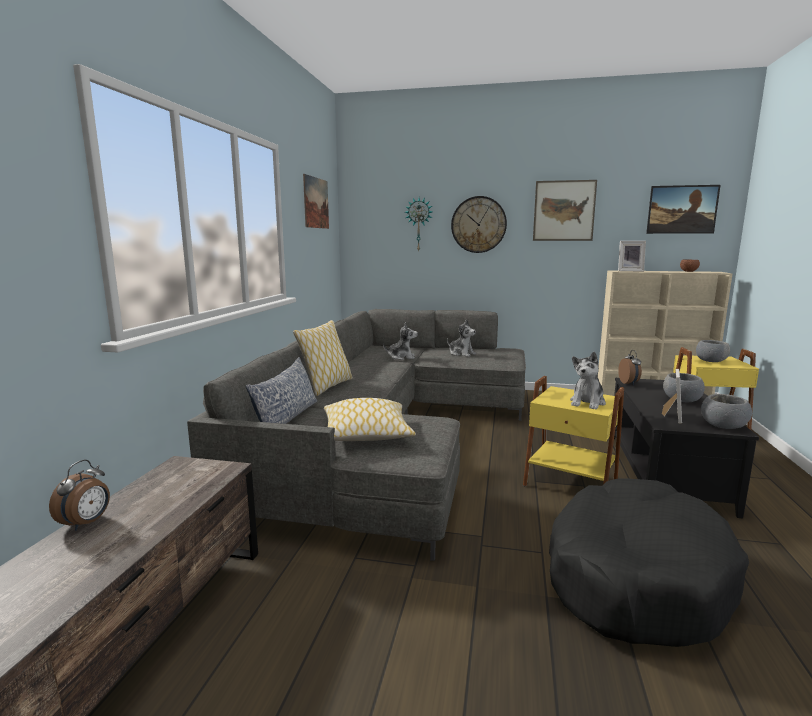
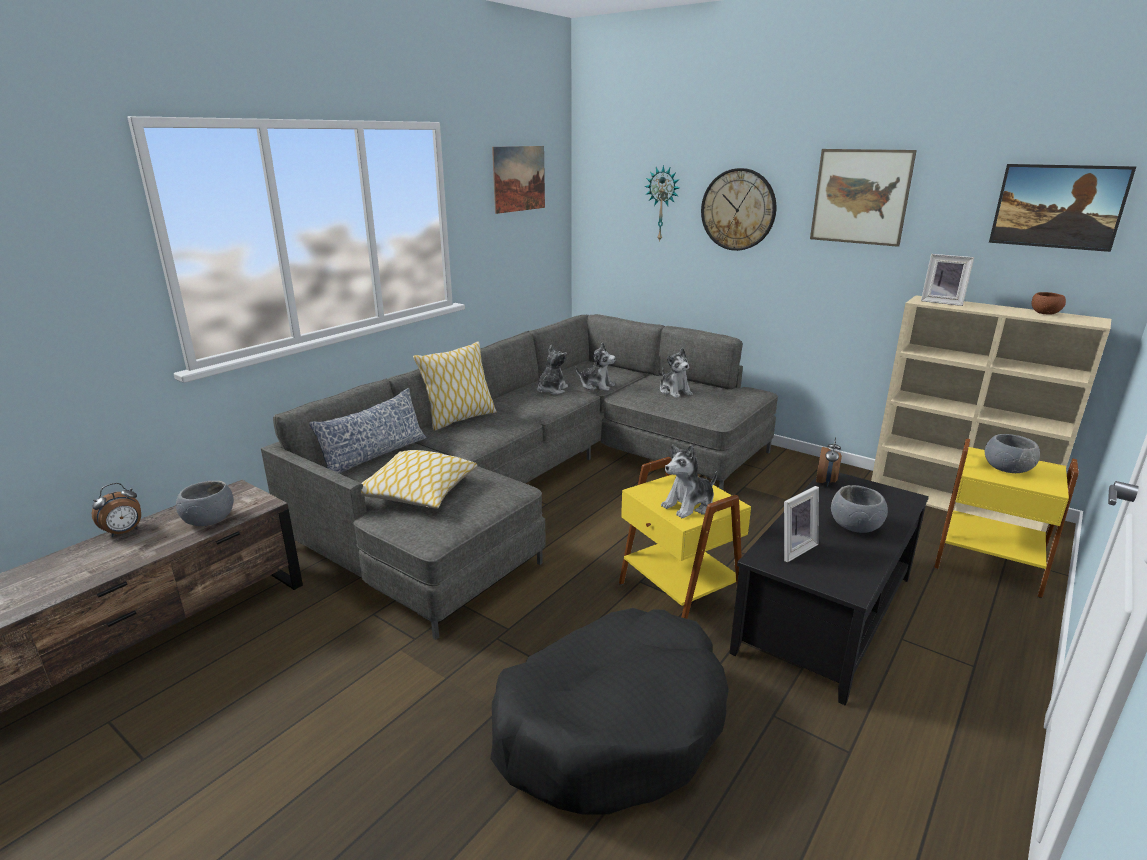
camera: 25 degrees right, 10 degrees up
(373, 362) = (551, 390): none -> plush toy
(723, 426) = (842, 580): grey bowl -> grey bowl (209, 520)

